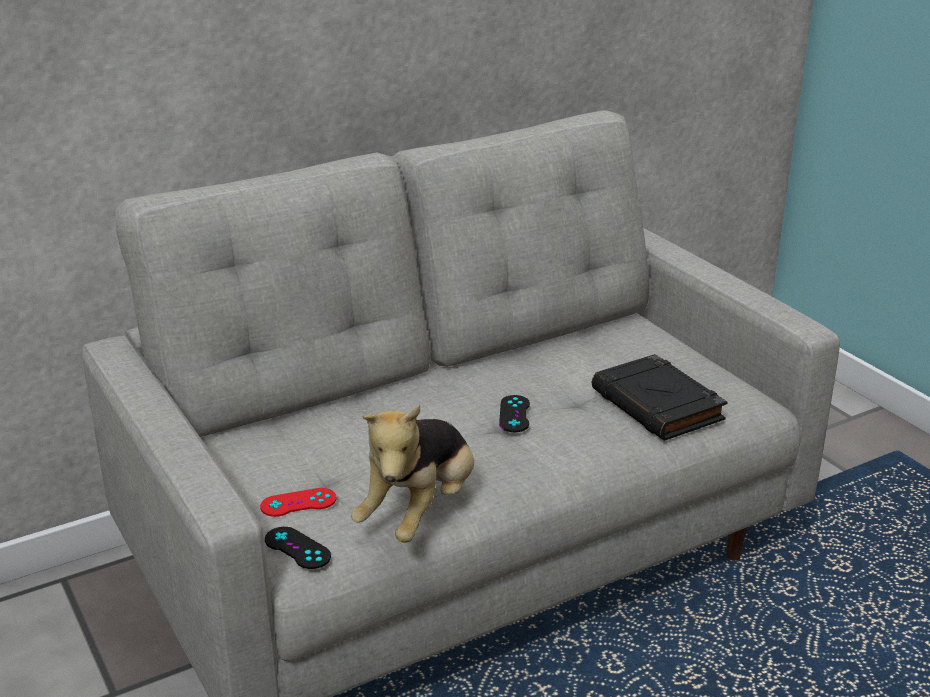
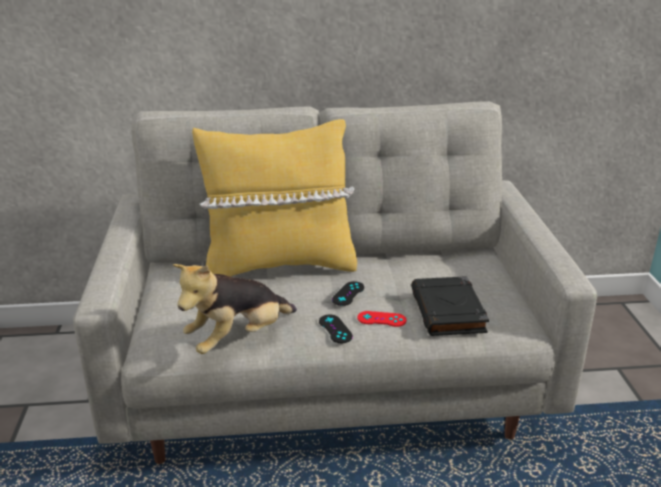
camera: 25 degrees right, 0 degrees up
(297, 548) = (151, 340): black game controller -> black game controller (335, 329)
(298, 503) = (176, 314): red game controller -> red game controller (381, 319)
(384, 400) = (279, 266): none -> yellow pillow

